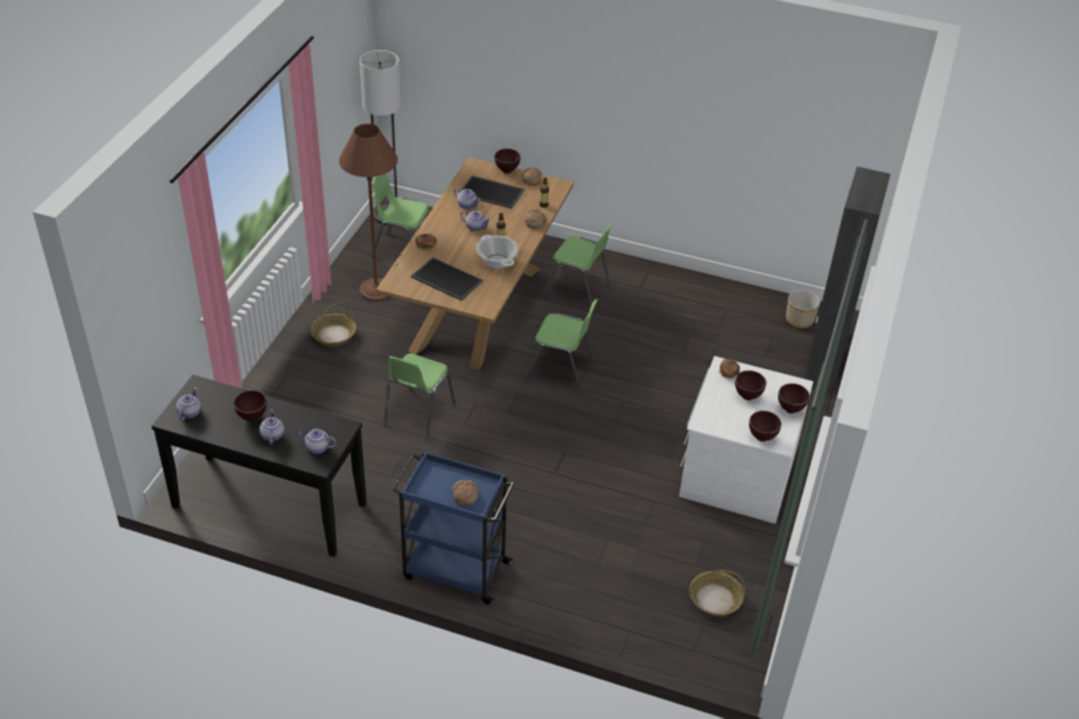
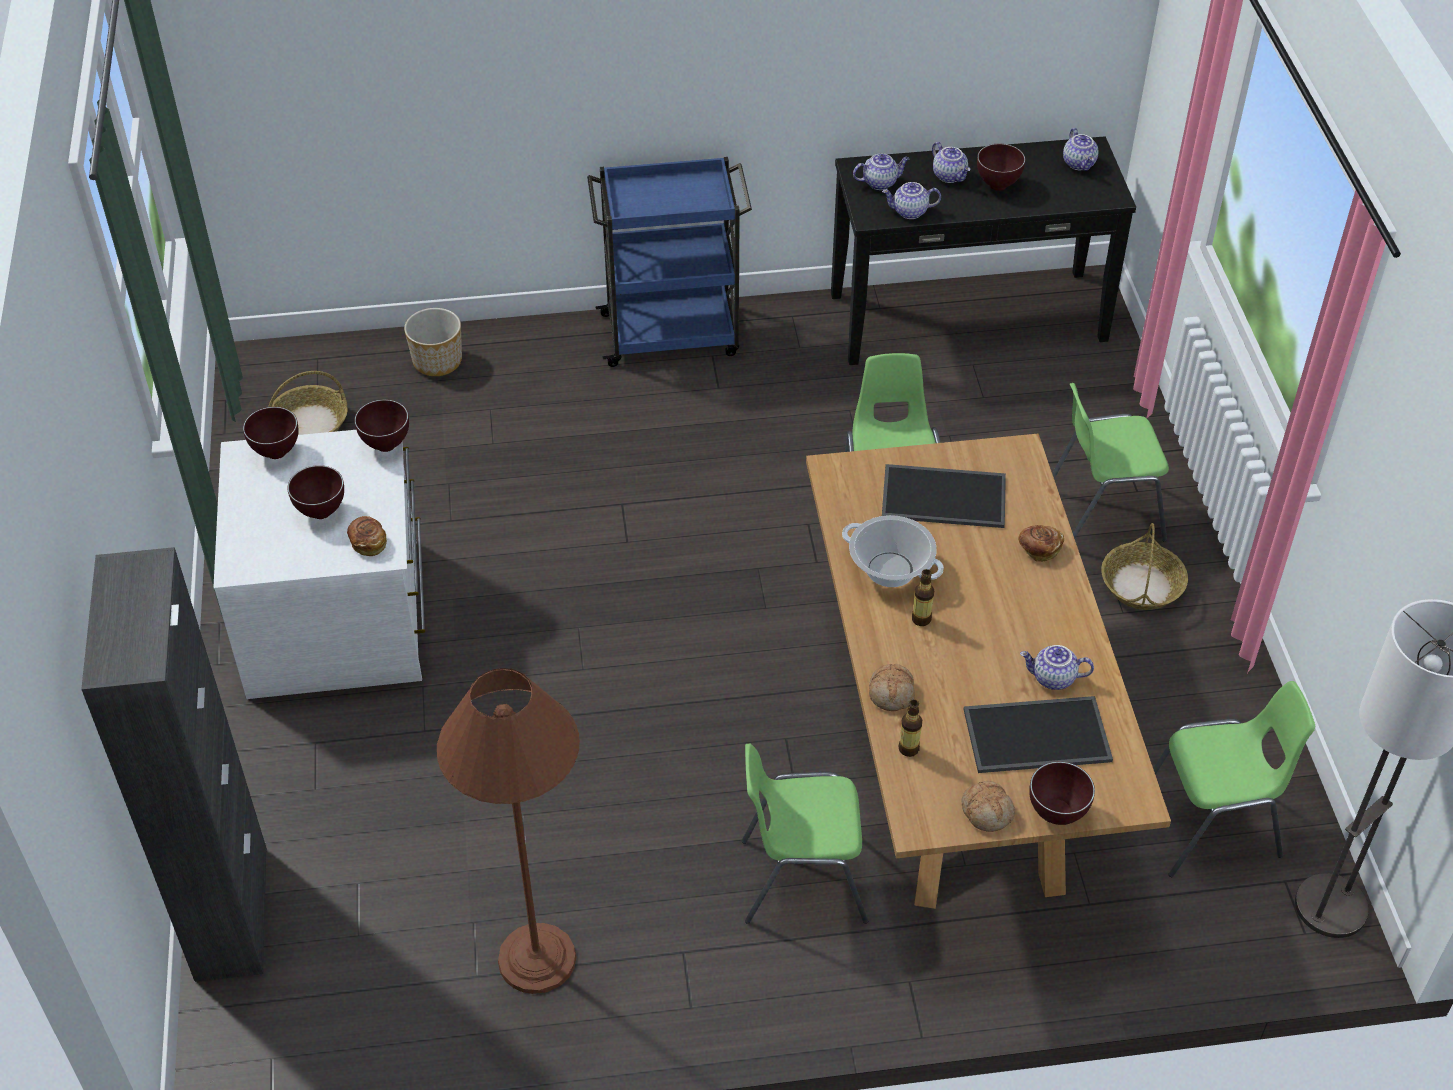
camera: 155 degrees right, 5 degrees up
(376, 290) = (1166, 707): brown floor lamp -> brown floor lamp (537, 959)
(464, 496) = (648, 193): bread -> none
(475, 227) = (991, 631): teapot -> teapot (910, 212)
(561, 371) = (719, 680): green chair -> green chair (1102, 514)
(789, 409) = (243, 516): brown bowl -> brown bowl (387, 445)
(799, 320) = (310, 1016): planter -> planter (437, 361)

